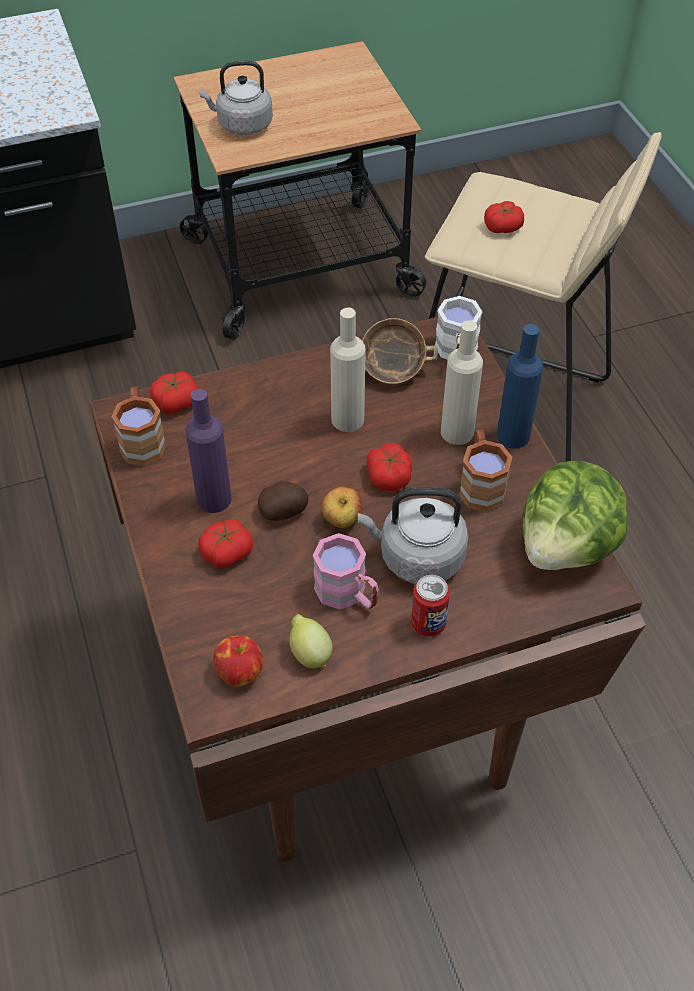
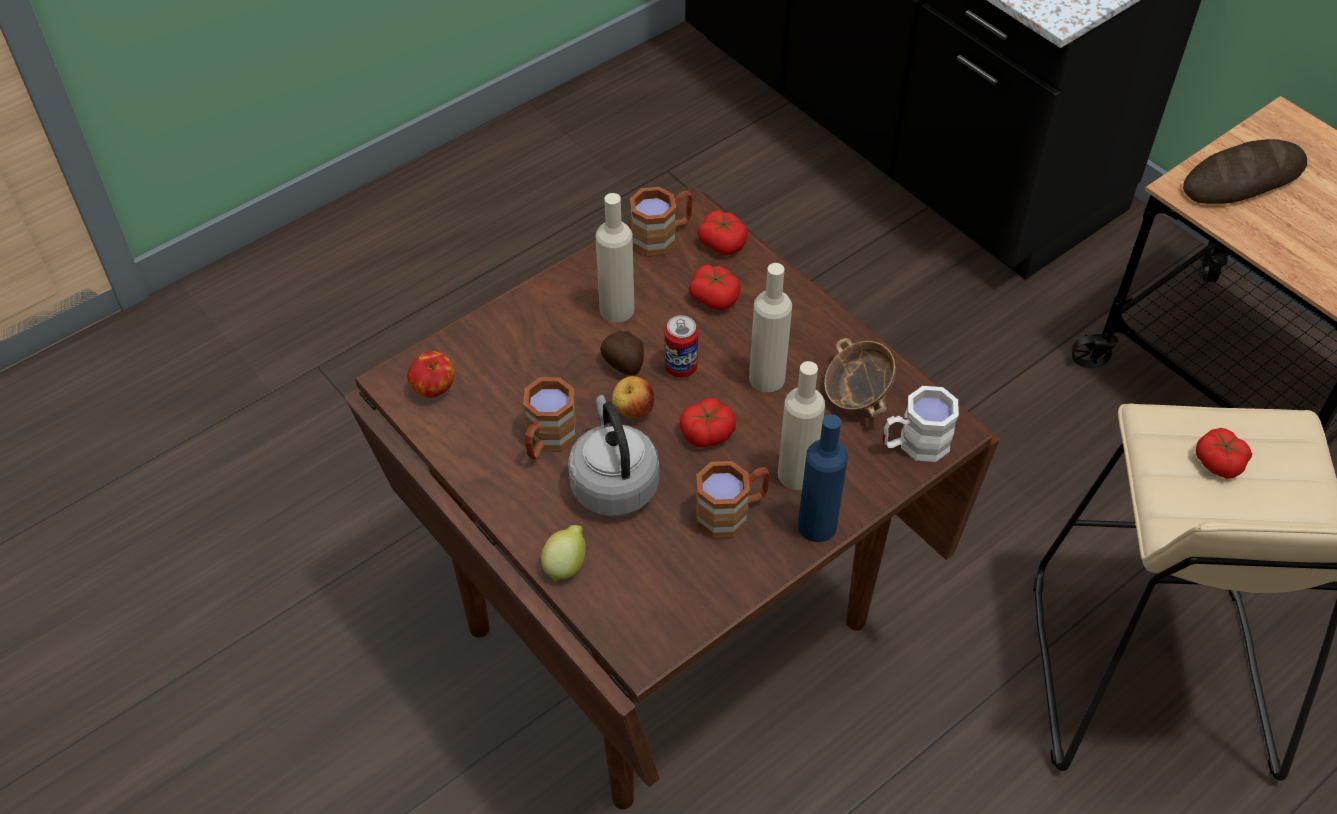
camera: 70 degrees right, 0 degrees up
(214, 499) = (617, 309): purple bottle -> beige bottle
(226, 552) = (559, 338): tomato -> tomato (714, 297)
(242, 125) = (1243, 179): grey kettle -> bread
(309, 653) = (471, 431): lemon -> lemon (566, 565)
(348, 594) = (547, 441): pink mug -> brown mug
(428, 624) = (537, 512): can -> can (681, 367)
(567, 546) = (682, 609): lettuce -> none

